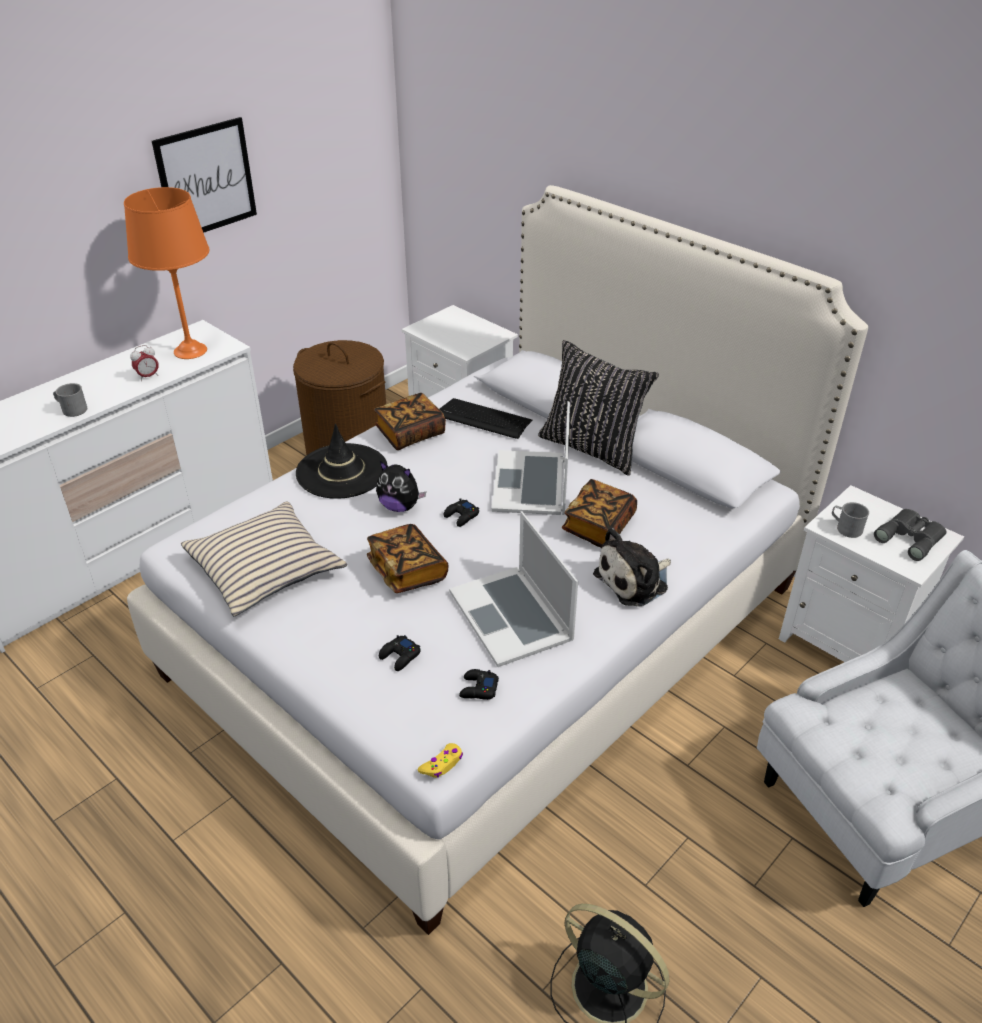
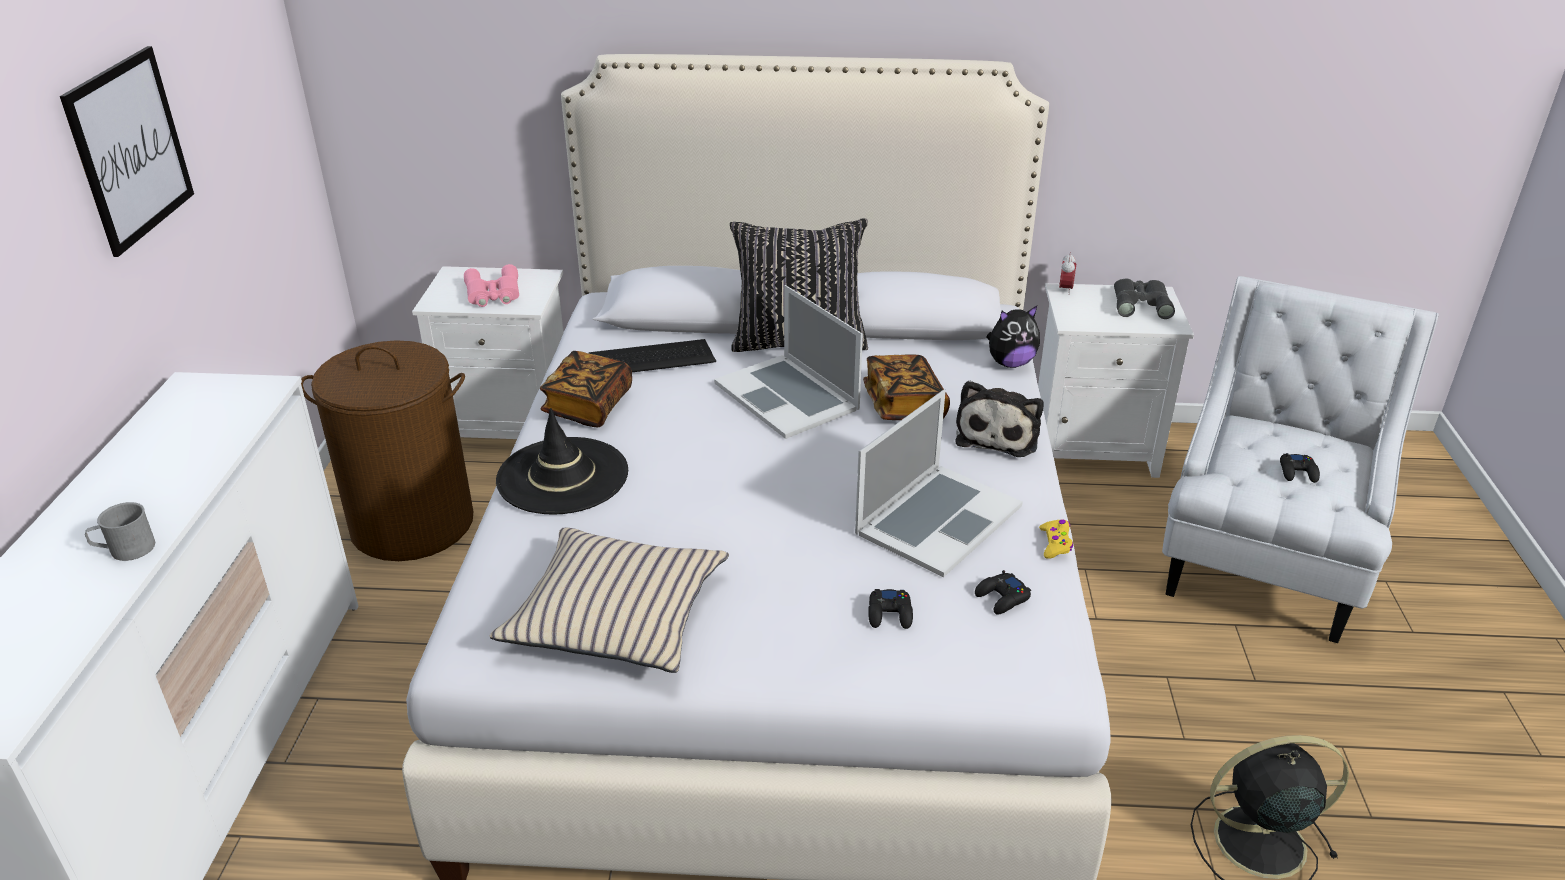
camera: 40 degrees left, 5 degrees down
(148, 376) = (194, 464): alarm clock -> alarm clock (1065, 290)
(189, 351) = (214, 412): orange table lamp -> none
(400, 506) = (682, 479): plush toy -> plush toy (1010, 363)
(407, 571) = (782, 534): book -> none
(442, 764) = (1067, 681): yellow game controller -> yellow game controller (1055, 543)
(457, 335) = (493, 294): none -> pink binoculars
(461, 516) = (762, 457): black game controller -> black game controller (1298, 472)
(511, 615) = (937, 519): laptop -> laptop turned 75 degrees counterclockwise
(845, 528) = (1087, 317): grey mug -> none

